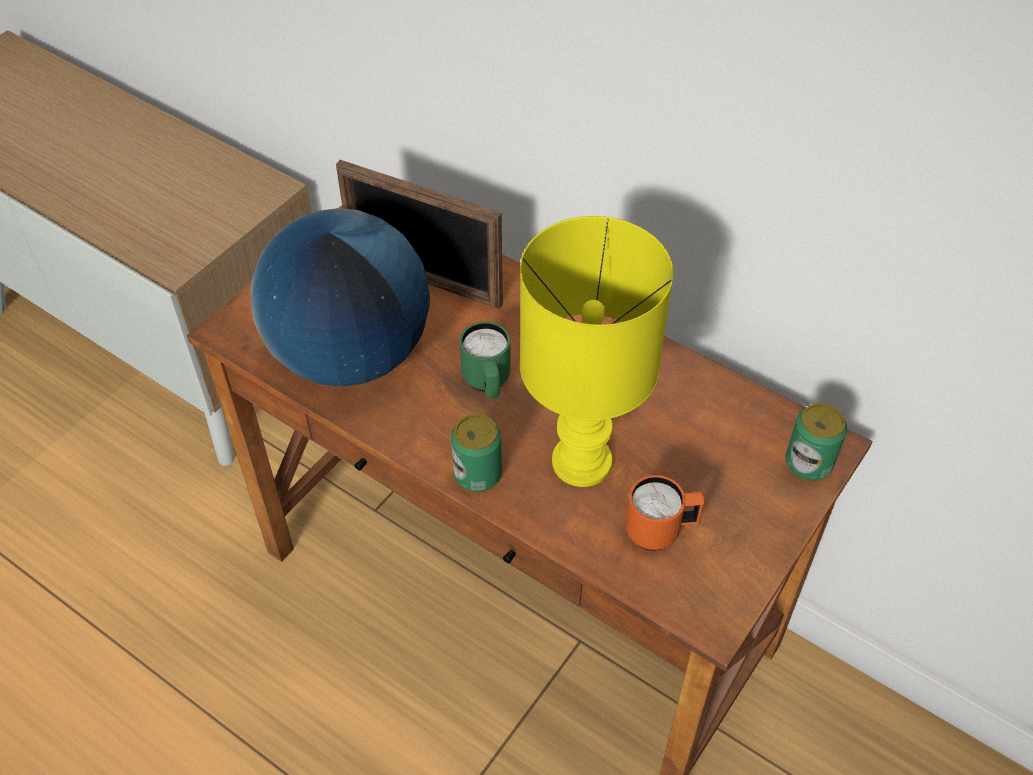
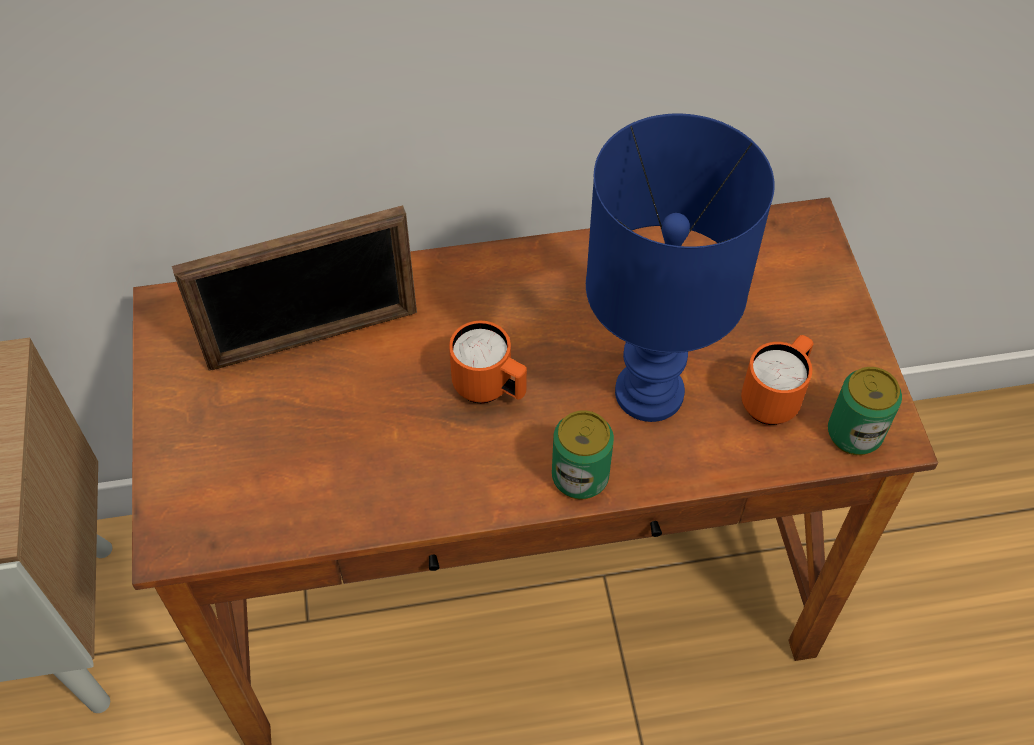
camera: 45 degrees left, 5 degrees up
(350, 355) = (331, 465): globe -> none
(487, 384) = (490, 389): green mug -> orange mug
(580, 464) = (650, 395): yellow table lamp -> blue table lamp
(808, 463) = (810, 251): can -> can (854, 433)

